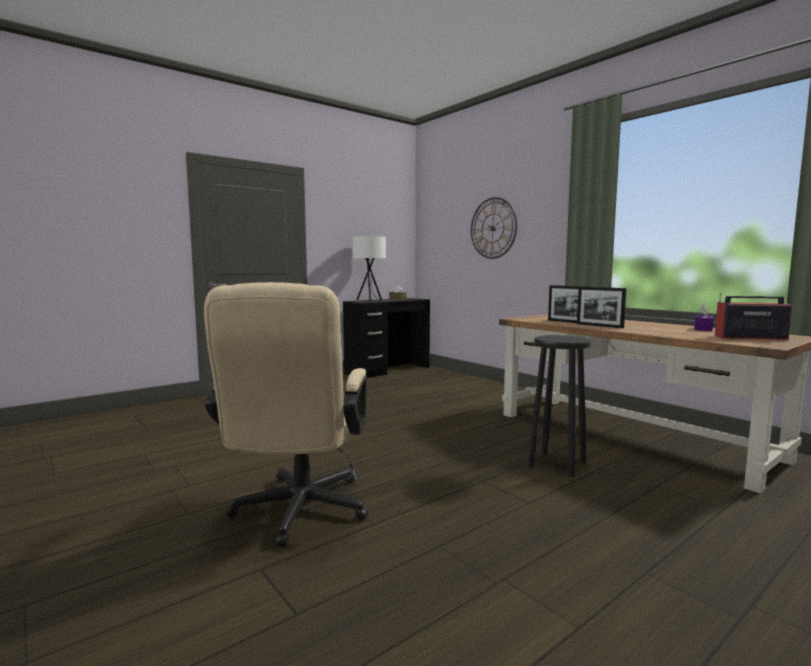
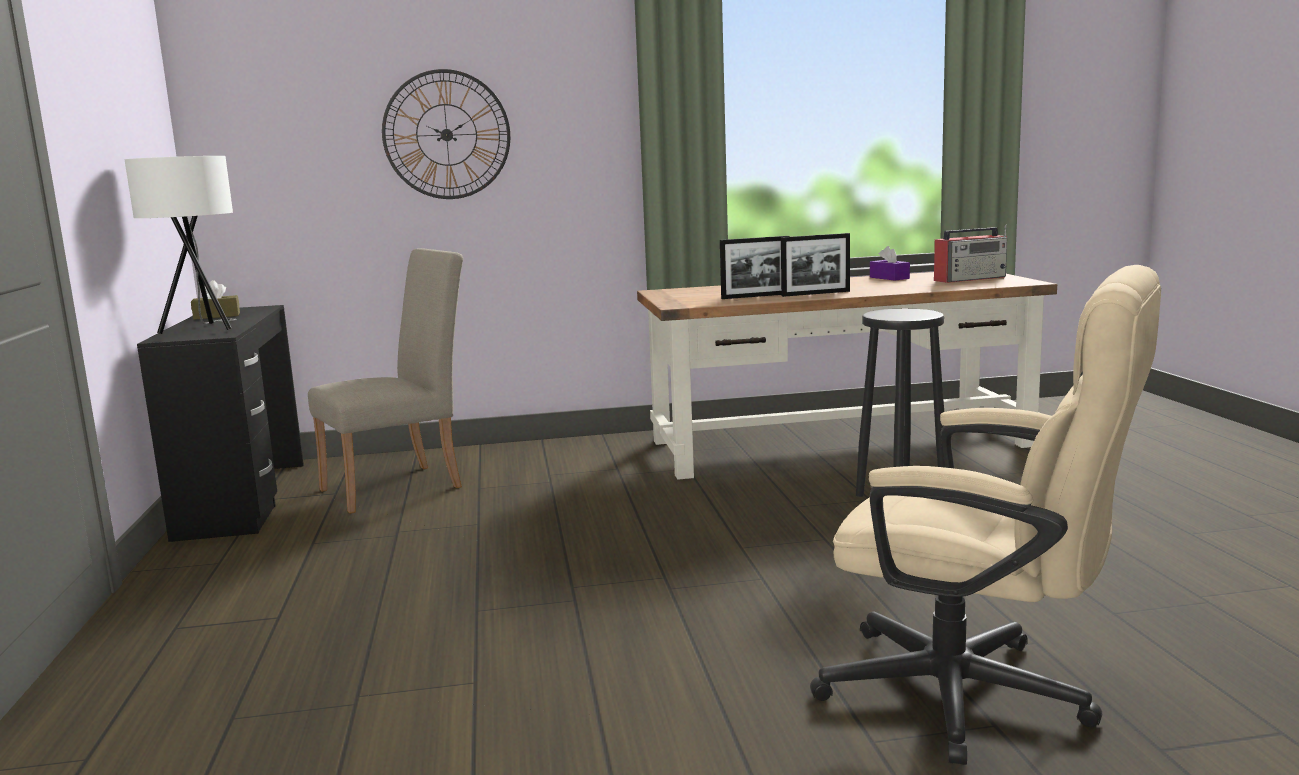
camera: 60 degrees left, 5 degrees up
(427, 382) = (402, 486): none -> beige chair
(749, 337) = (971, 279): radio -> radio turned 150 degrees counterclockwise

